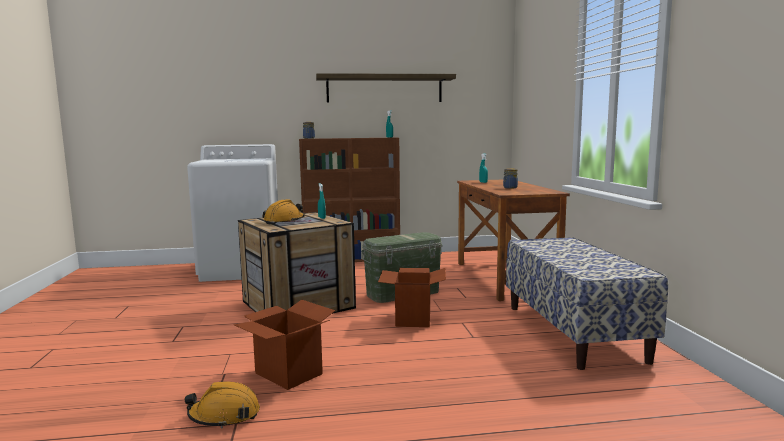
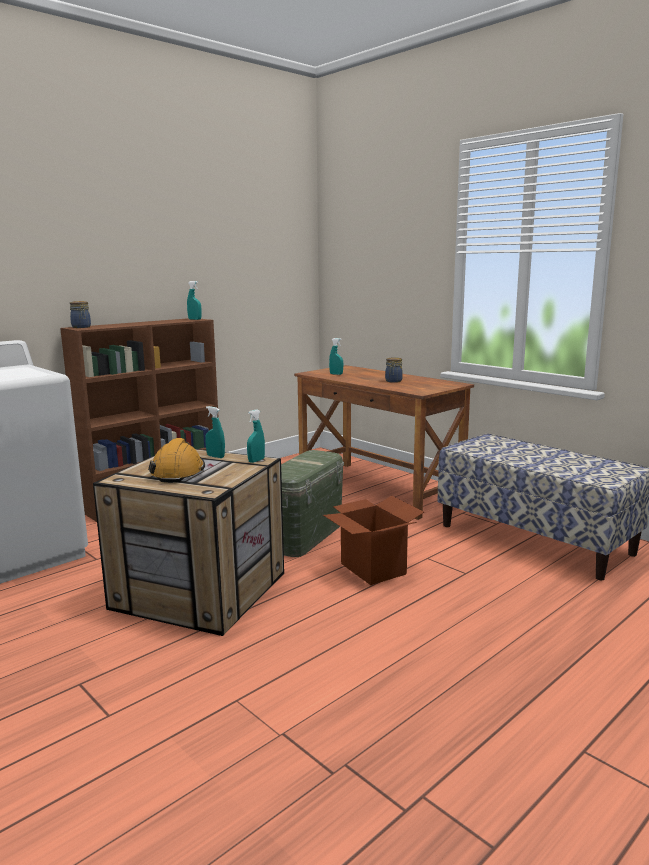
camera: 35 degrees left, 5 degrees up
(224, 415) = (391, 793): orange hard hat -> none
(288, 373) = (361, 697): cardboard box -> none
(336, 222) = (256, 460): none -> turquoise spray bottle
(384, 89) = (175, 248): shelf -> none

